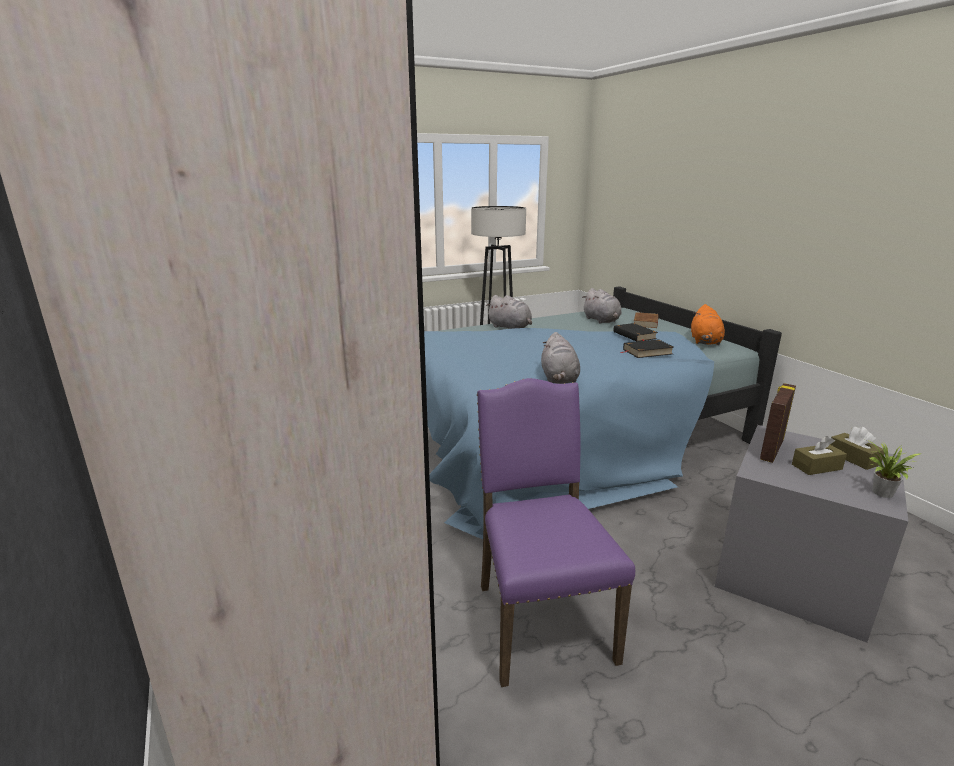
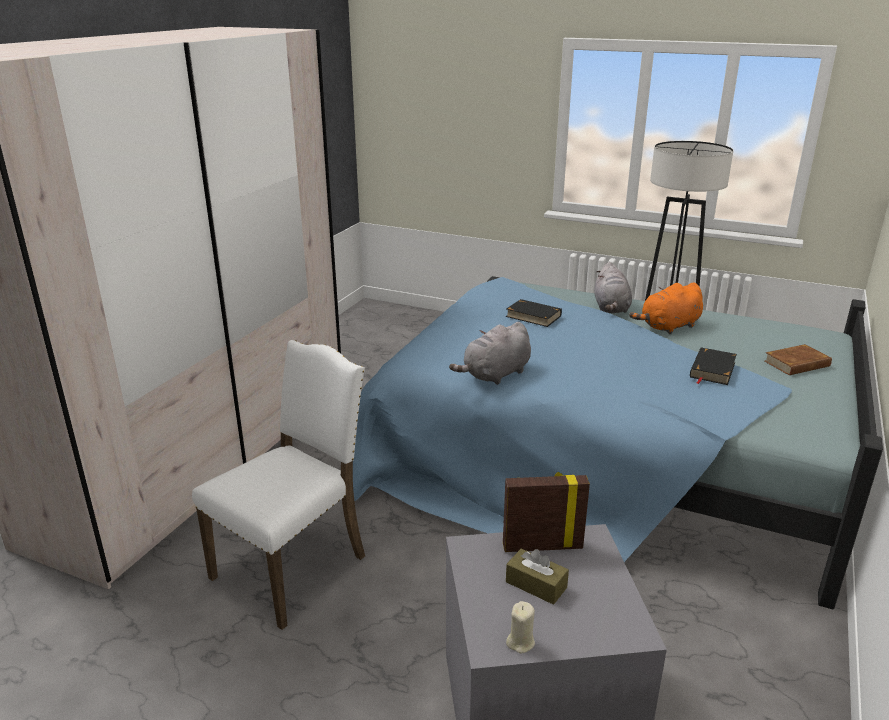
camera: 50 degrees right, 5 degrees up
(540, 620) = (294, 566): purple chair -> white chair
(602, 320) = (744, 339): grey plush toy -> none
(647, 351) = (666, 392): black book -> black book (533, 316)
(705, 341) = (802, 418): orange plush toy -> orange plush toy (668, 327)
(853, 458) = (600, 609): brown tissue box -> none
(881, 494) = (520, 642): potted plant -> beige candle

